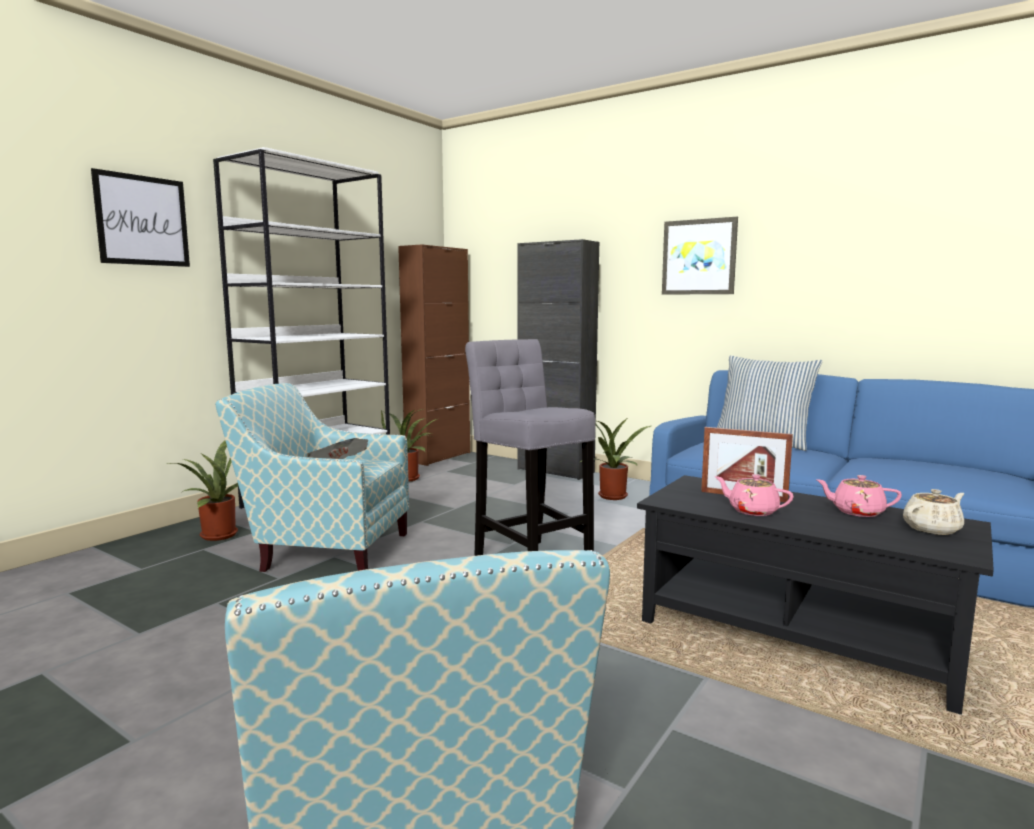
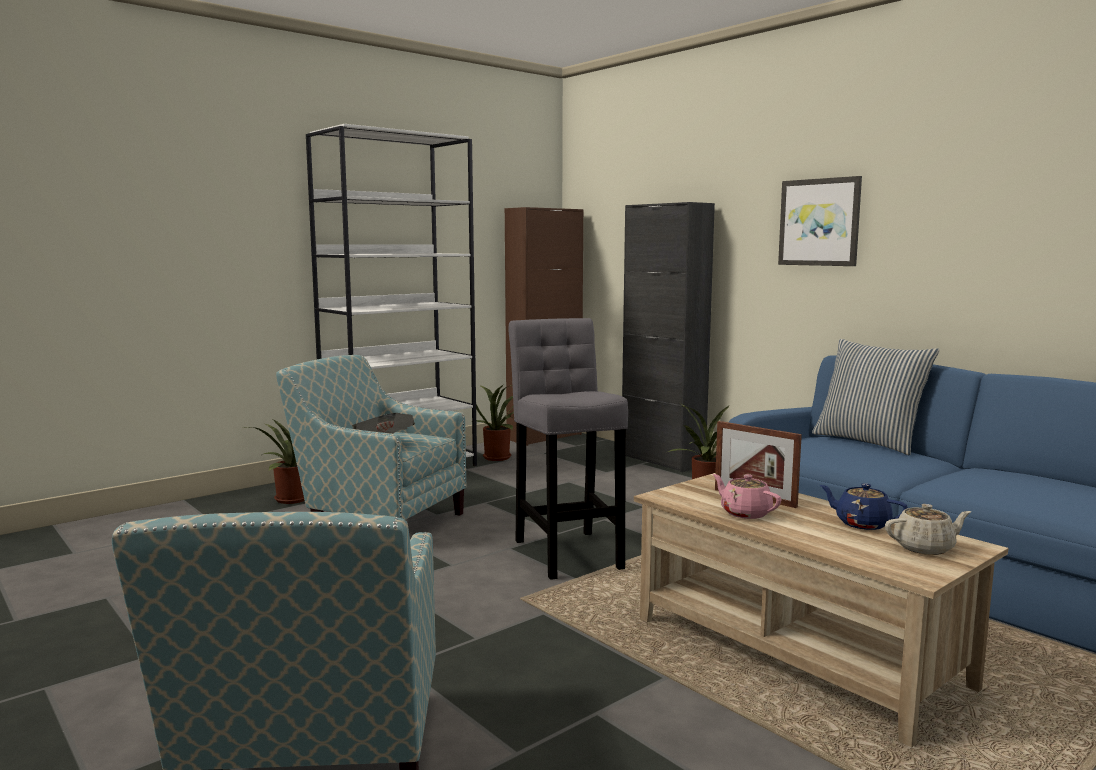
camera: 15 degrees right, 0 degrees up
(142, 220) = (237, 197): picture -> none
(797, 635) = (797, 652): black coffee table -> beige coffee table
(856, 512) = (861, 523): pink teapot -> blue teapot

